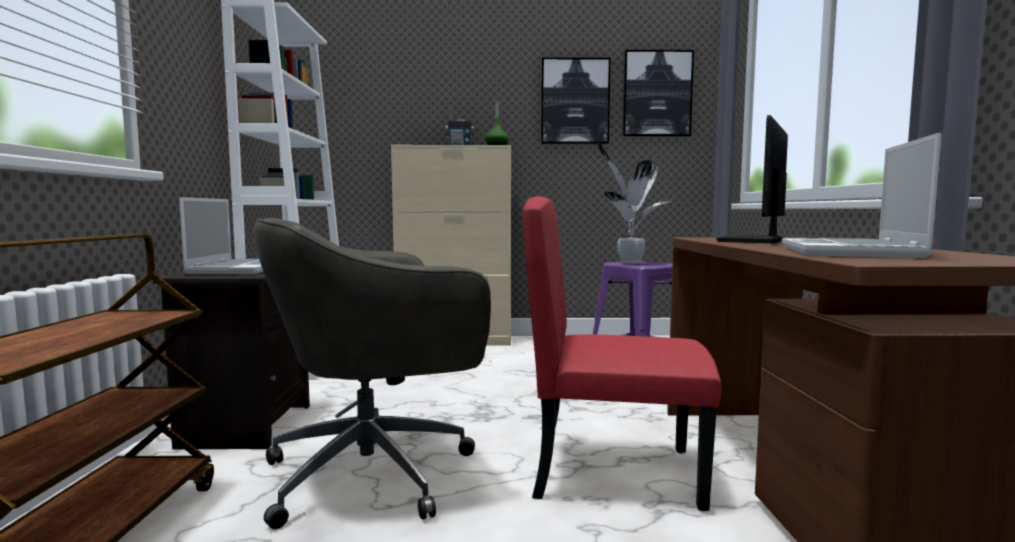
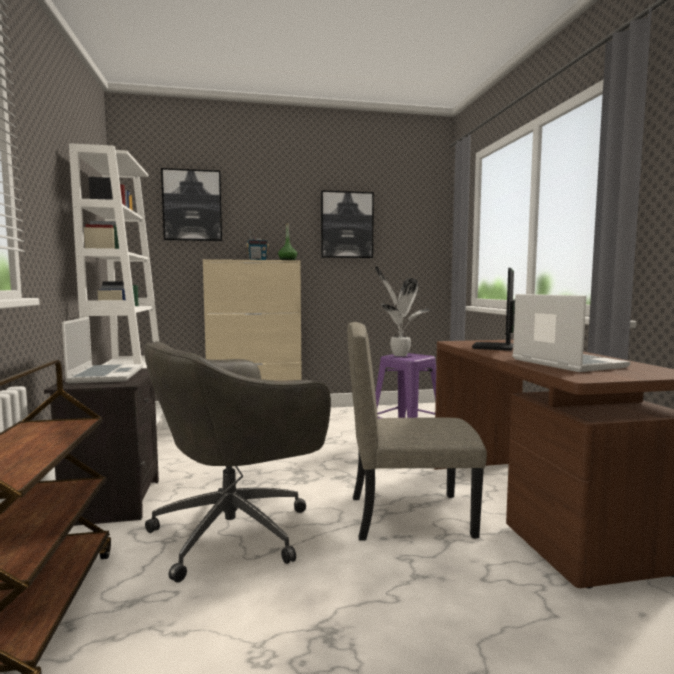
camera: 10 degrees left, 0 degrees up
(614, 472) = (409, 515): red chair -> beige chair
(656, 94) = (407, 221): picture -> picture (192, 205)
(850, 252) = (564, 363): laptop -> laptop turned 150 degrees clockwise

